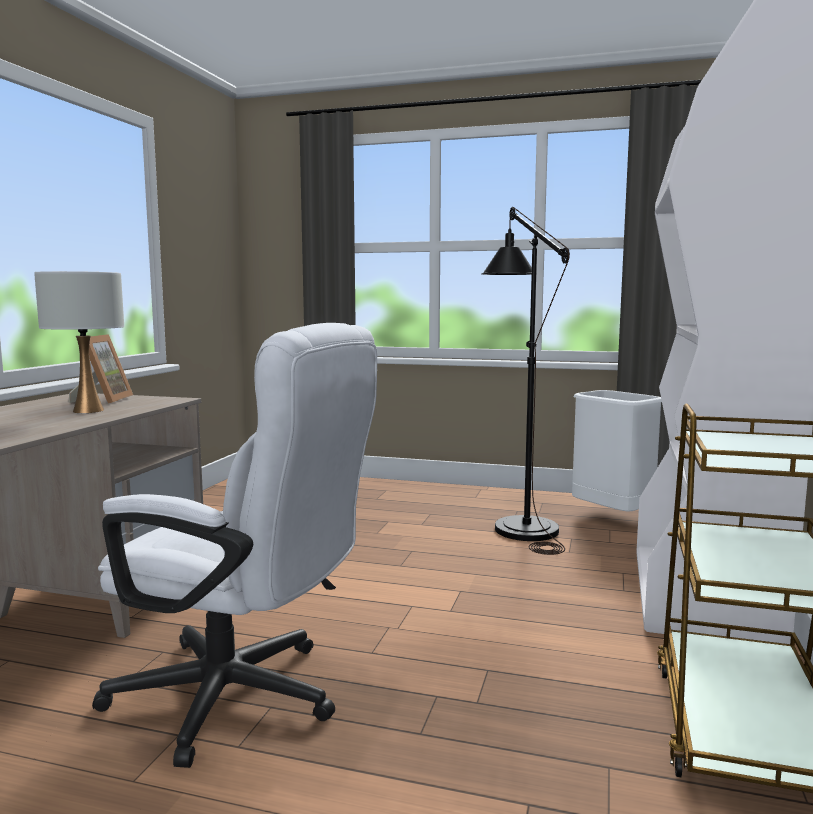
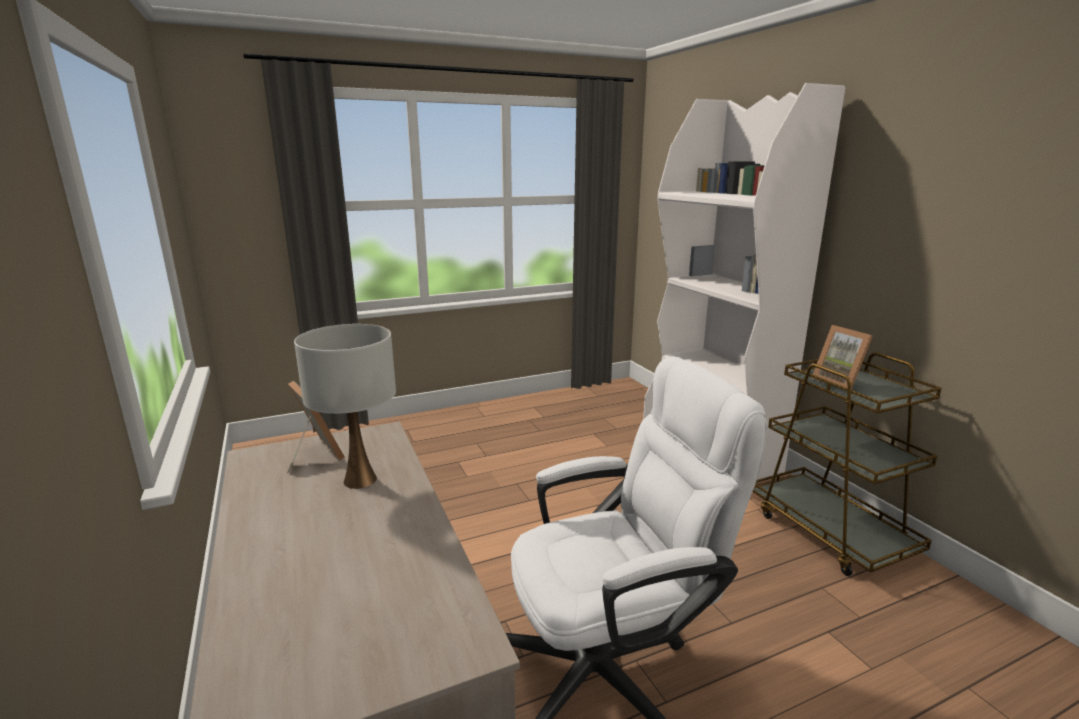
camera: 40 degrees left, 10 degrees up
(520, 524) = (548, 432): black floor lamp -> none
(611, 517) = (590, 407): white trash can -> none
(742, 445) = (839, 382): none -> picture frame

